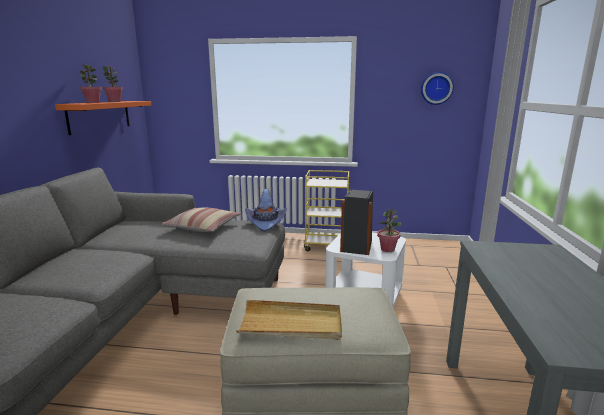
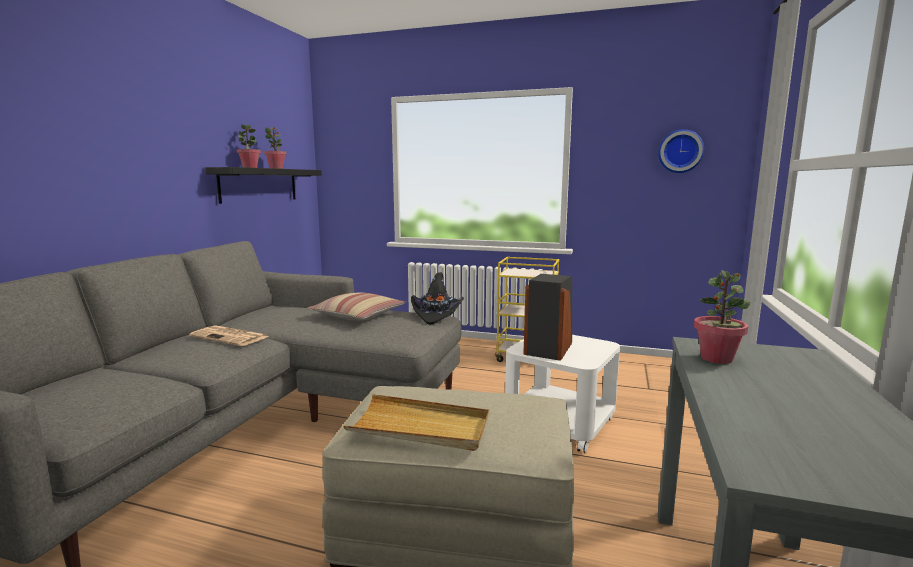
camera: 10 degrees right, 5 degrees down
(100, 116) = (259, 185): orange shelf -> black shelf
(103, 254) = (231, 337): none -> newspaper
(266, 222) = (436, 315): purple hat -> black hat
(388, 249) = (589, 356): potted plant -> potted plant (717, 358)

